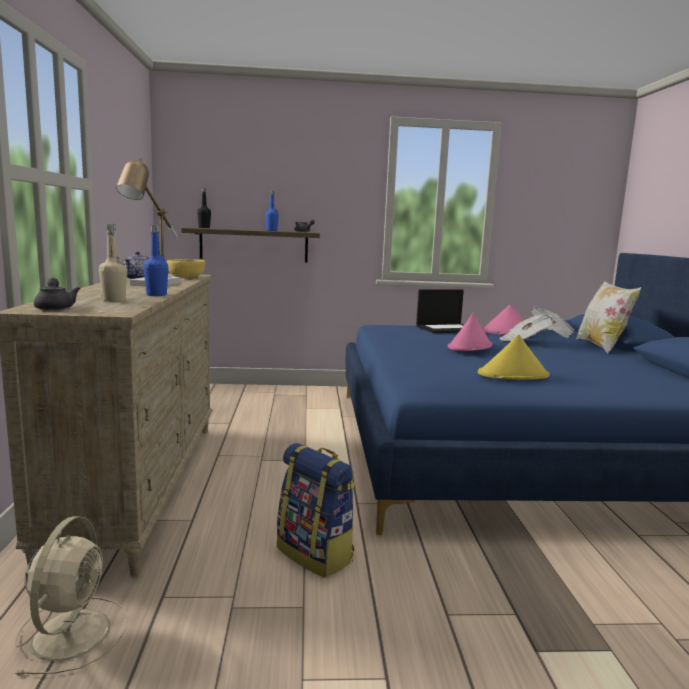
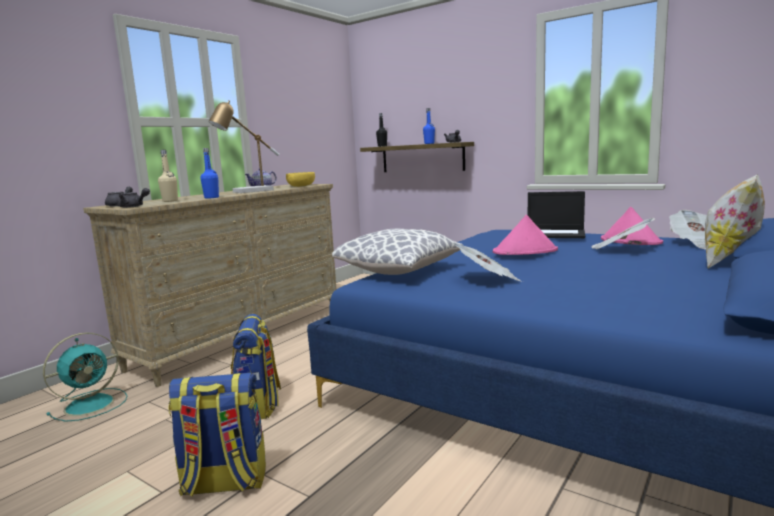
camera: 40 degrees right, 0 degrees up
(72, 632) = (92, 404): beige fan -> turquoise fan
(112, 311) = (133, 207): none -> grey teapot
(417, 374) = (399, 271): none -> pillow
(429, 639) = (224, 483): none -> backpack
(513, 375) = (487, 279): yellow hat -> newspaper

